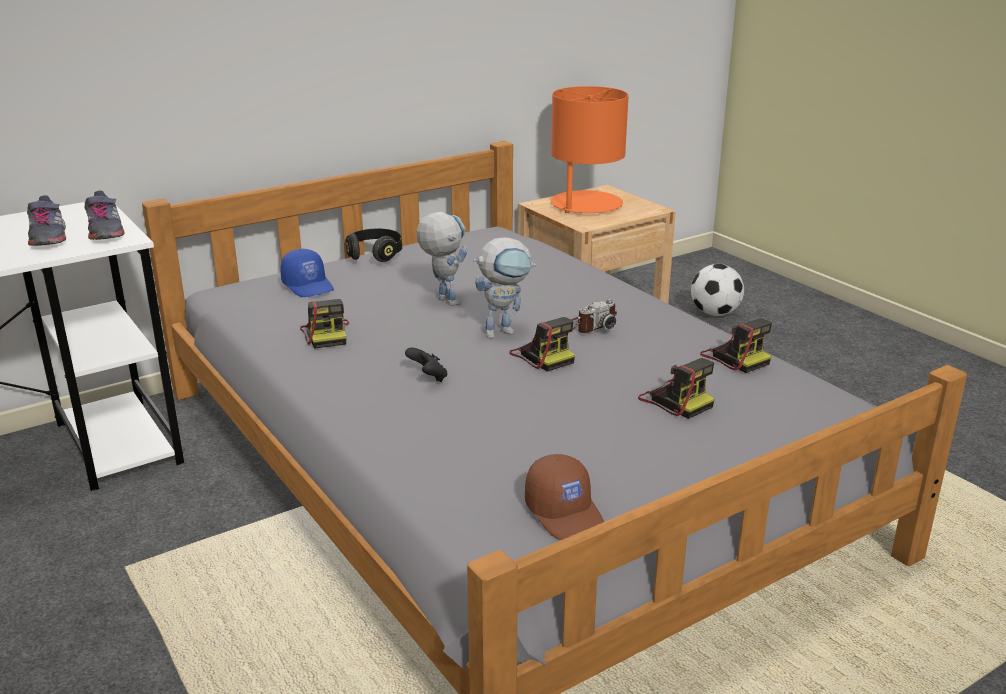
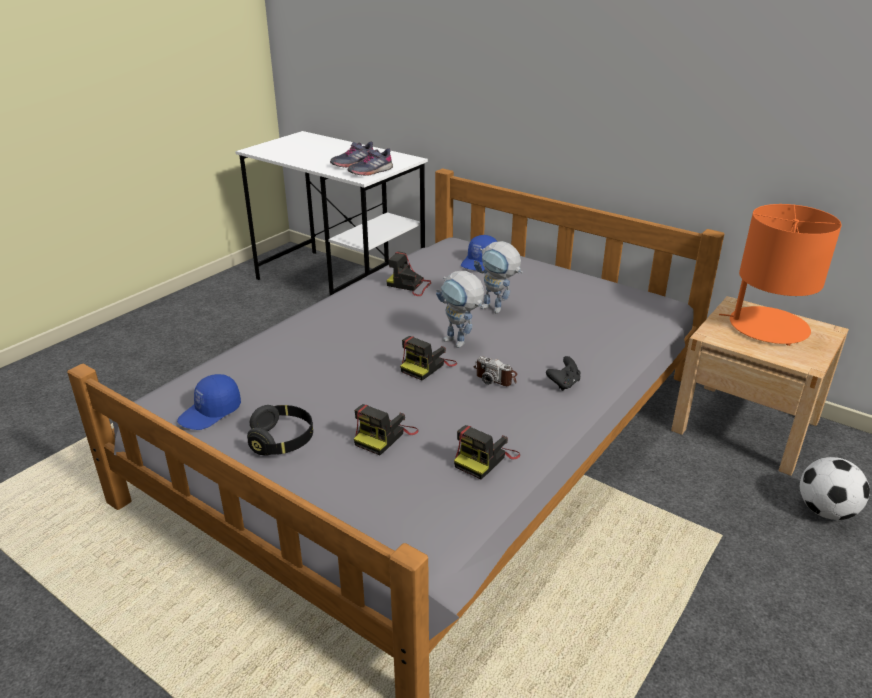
camera: 70 degrees right, 5 degrees up
(326, 335) = (410, 286): camera -> camera turned 60 degrees clockwise
(375, 254) = (557, 269): black headphones -> black headphones (282, 440)
(428, 378) = (368, 331): black game controller -> black game controller (563, 384)
(443, 299) = (497, 310): toy robot -> toy robot turned 90 degrees clockwise
(566, 513) = (211, 413): brown cap -> blue cap

